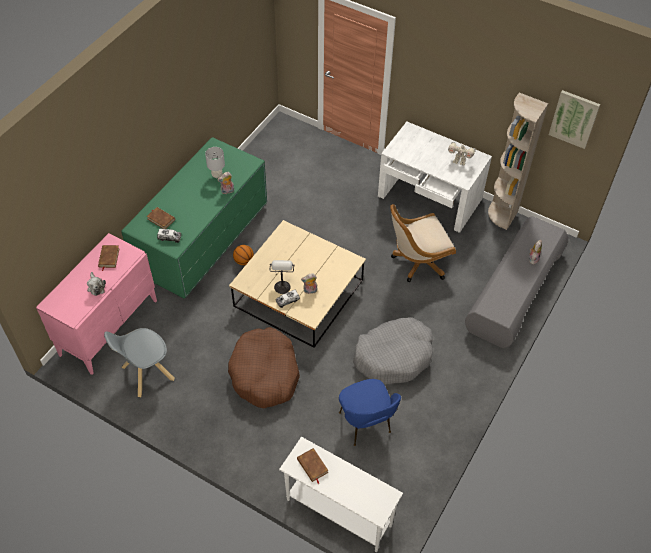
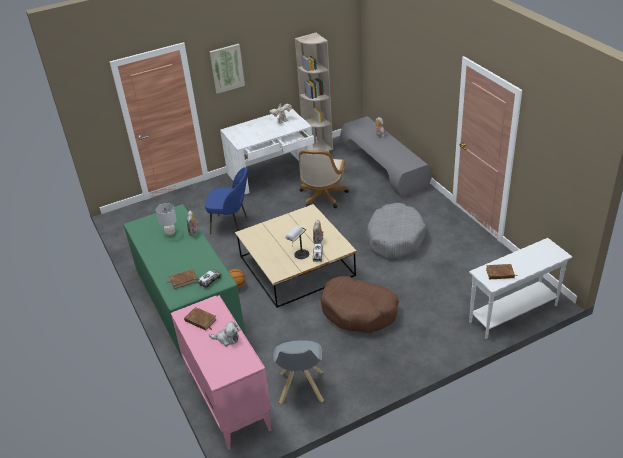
camera: 55 degrees left, 15 degrees down
(366, 427) = (447, 273): blue chair -> blue chair (232, 225)
(574, 119) = (334, 33): picture -> picture (227, 68)

